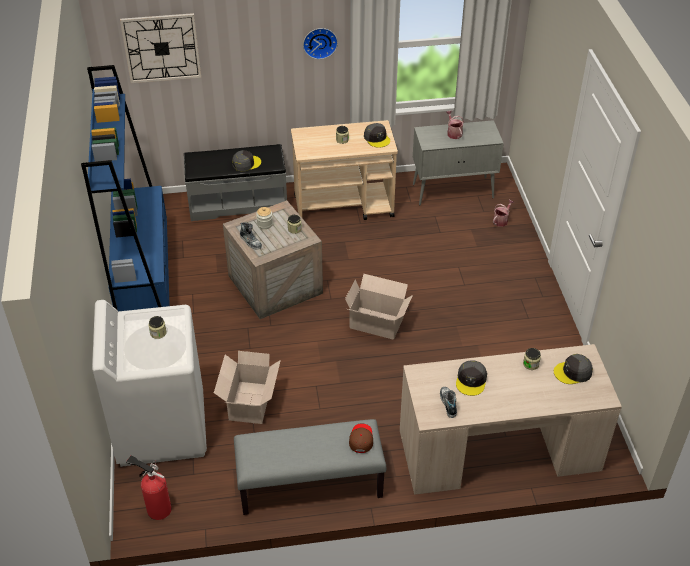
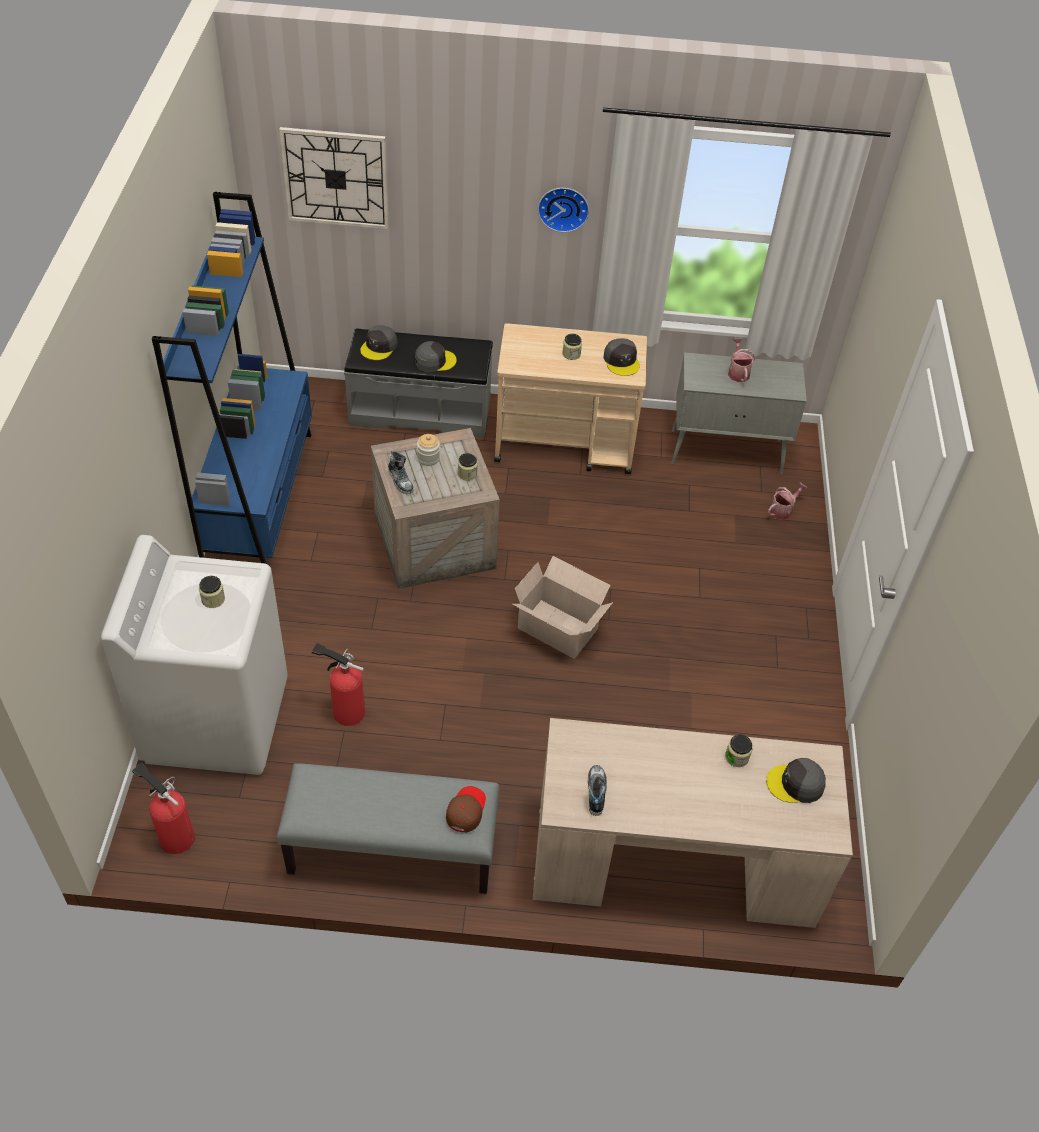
camera: 10 degrees right, 5 degrees up
(249, 404) = (345, 711): cardboard box -> fire extinguisher
(471, 380) = (641, 763): grey cap -> grey cap (379, 347)

